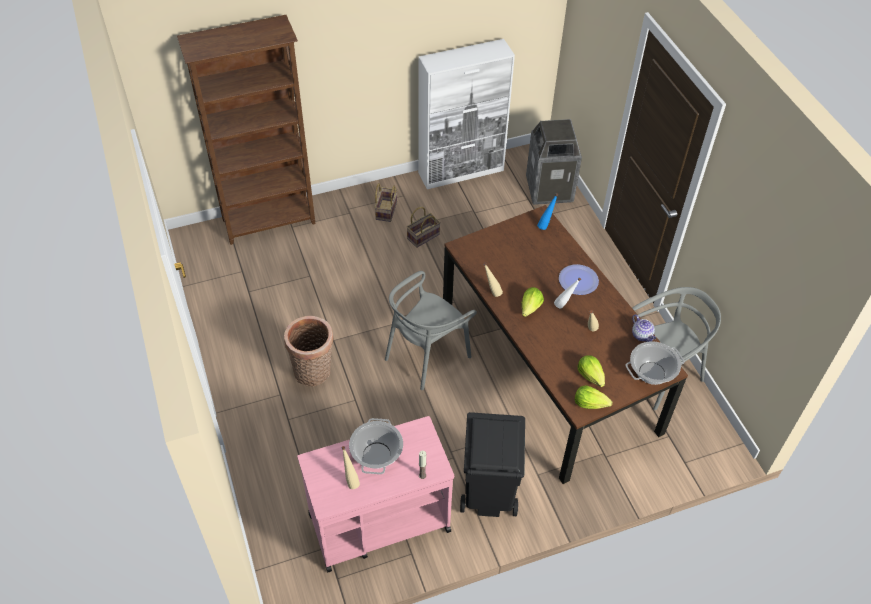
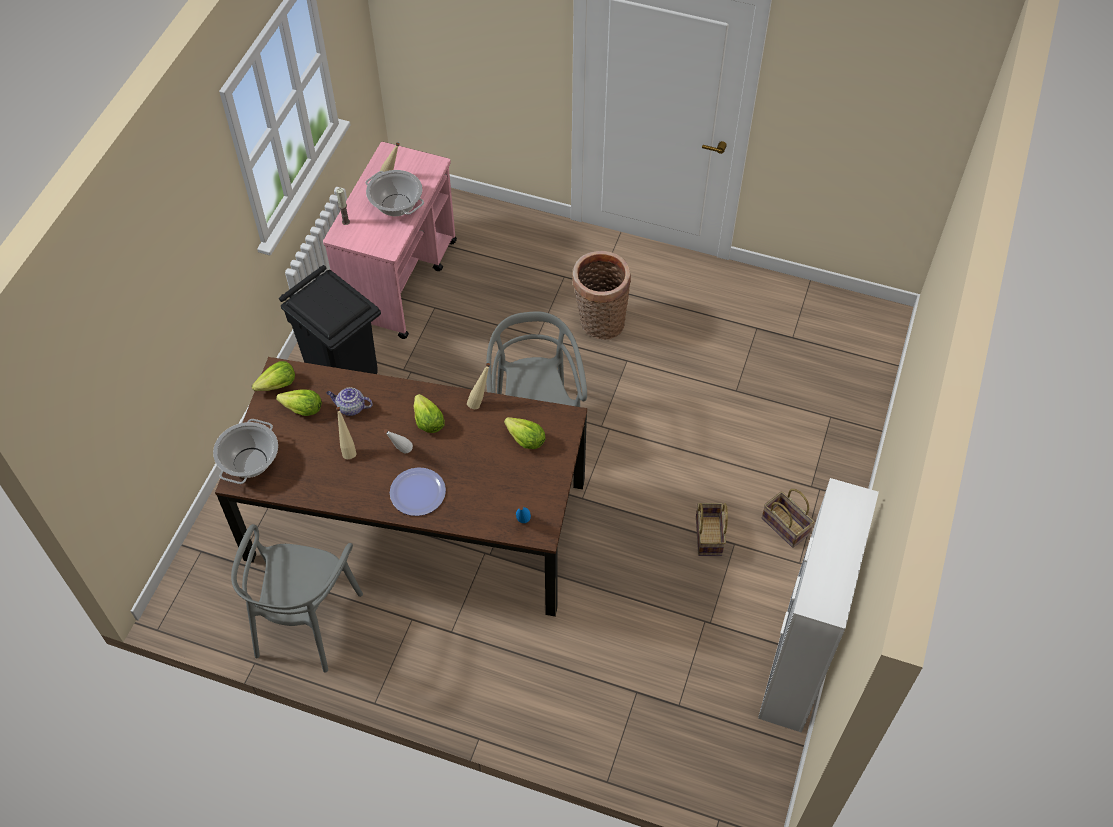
camera: 130 degrees right, 5 degrees up
(270, 222) = (855, 400): brown bookcase -> none
(494, 256) = (525, 439): none -> lettuce
(549, 189) = (676, 749): trash can -> none
(642, 335) = (295, 492): teapot -> teapot (350, 408)

